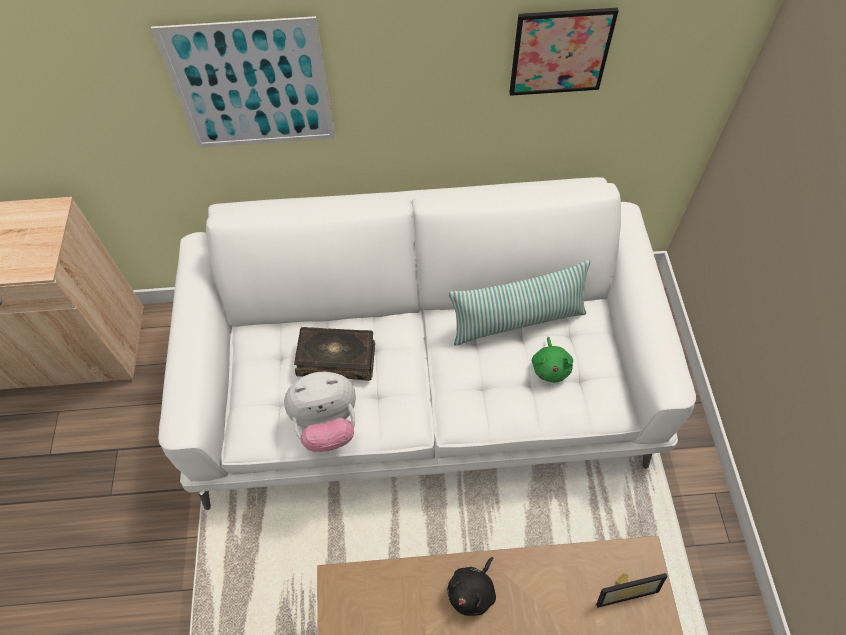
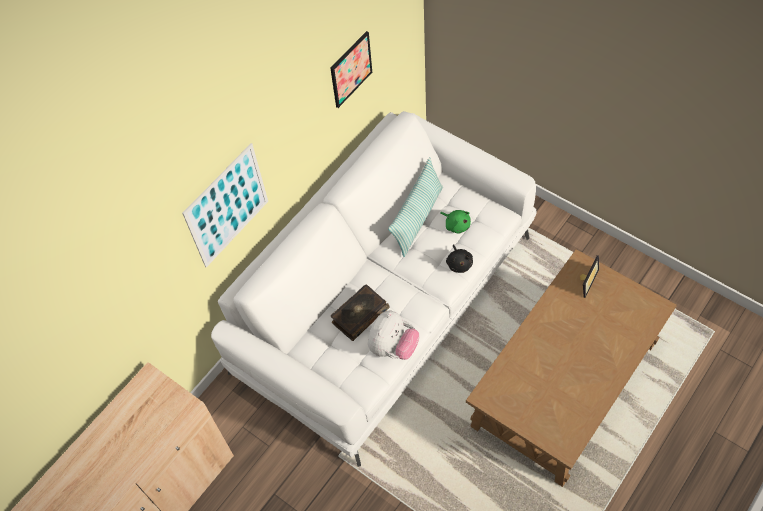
camera: 45 degrees left, 0 degrees up
(472, 591) = (535, 342): black plush toy -> black plush toy (459, 263)

